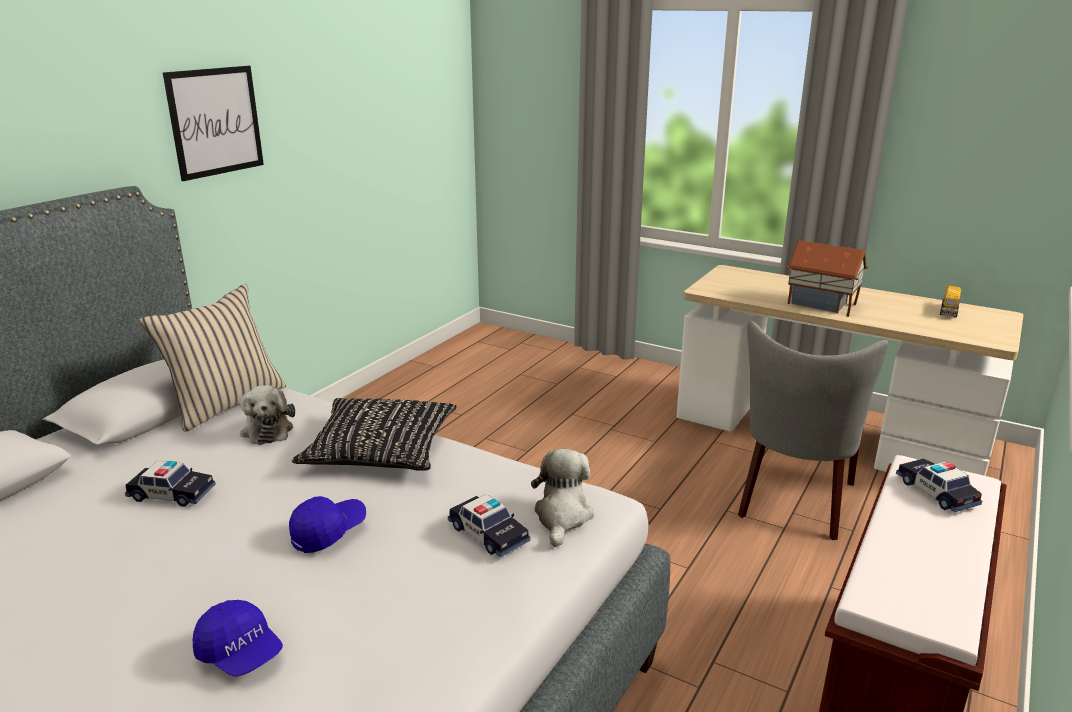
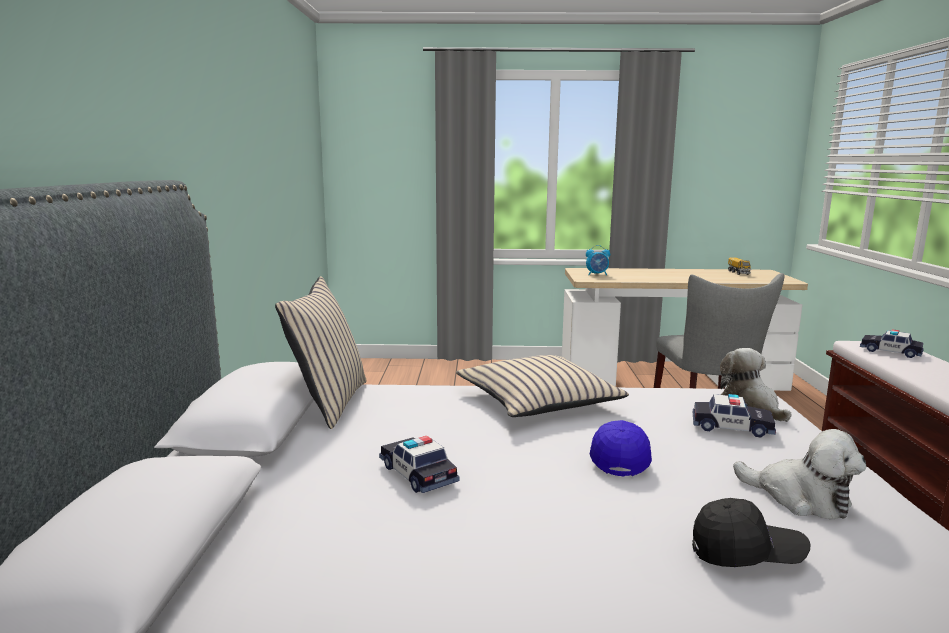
camera: 30 degrees left, 10 degrees down
(172, 494) = (418, 473): toy car -> toy car turned 105 degrees counterclockwise
(215, 121) = (206, 132): picture -> none
(240, 653) = (746, 554): blue cap -> black cap
(267, 429) = (411, 410): plush toy -> plush toy (800, 498)
(380, 448) = (538, 401): black pillow -> beige pillow
(734, 283) = (597, 274): none -> alarm clock
(821, 305) = (669, 278): toy house -> none

